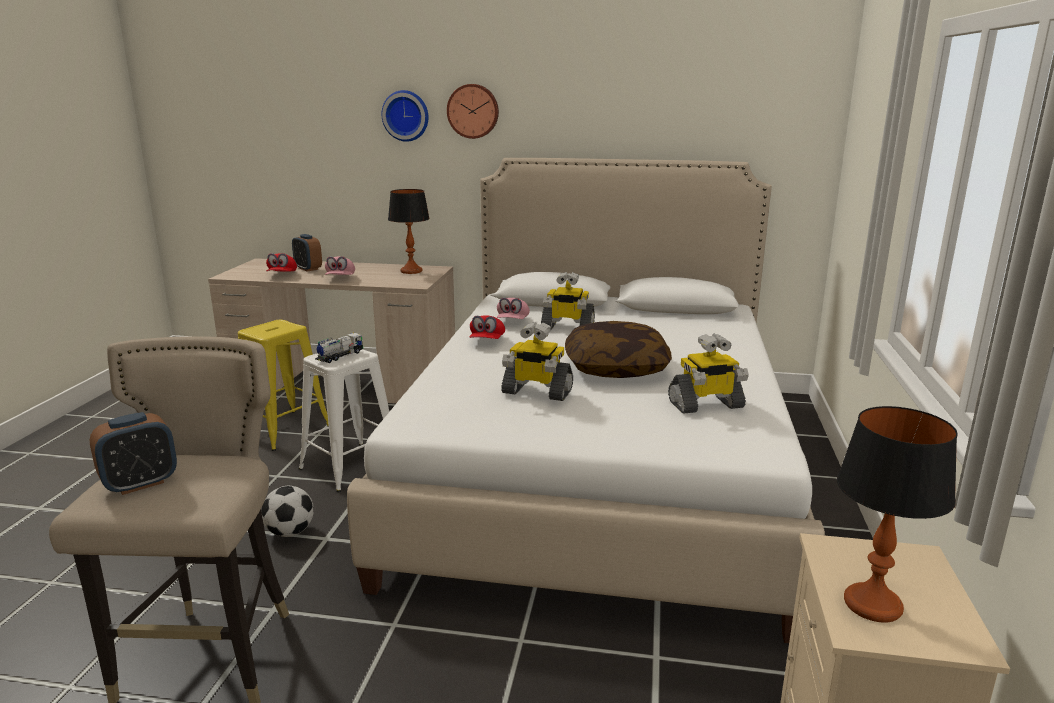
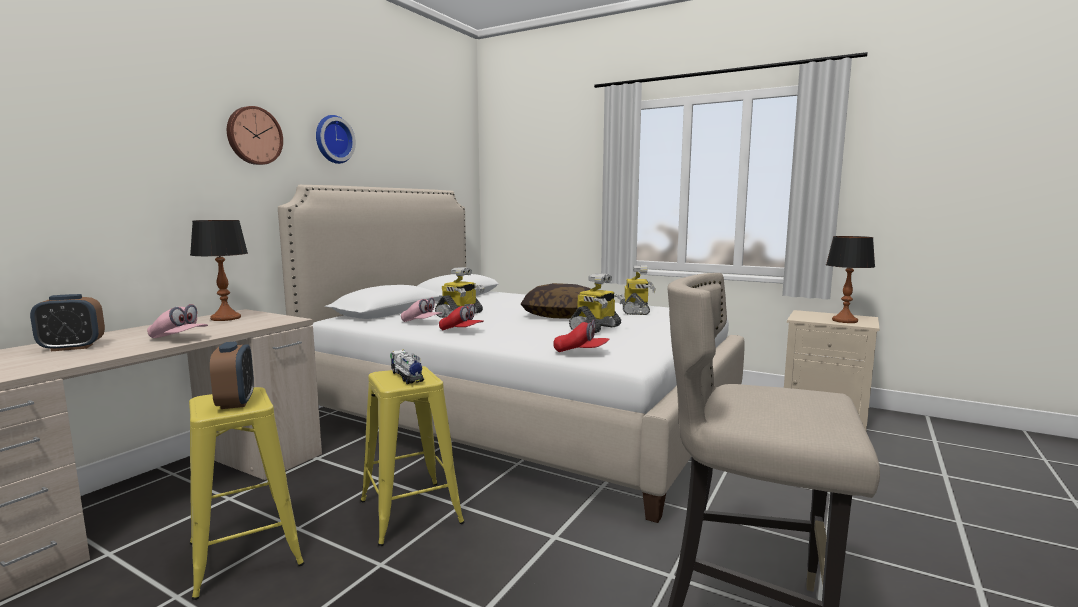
camera: 70 degrees left, 10 degrees down
(140, 483) = (795, 413): alarm clock -> alarm clock (236, 402)
(282, 275) = (68, 358): red cap -> red cap (580, 352)
(290, 532) = (529, 559): football -> none
(350, 466) = (410, 511): white stool -> yellow stool
(406, 115) = (174, 132): wall clock -> wall clock (332, 139)

